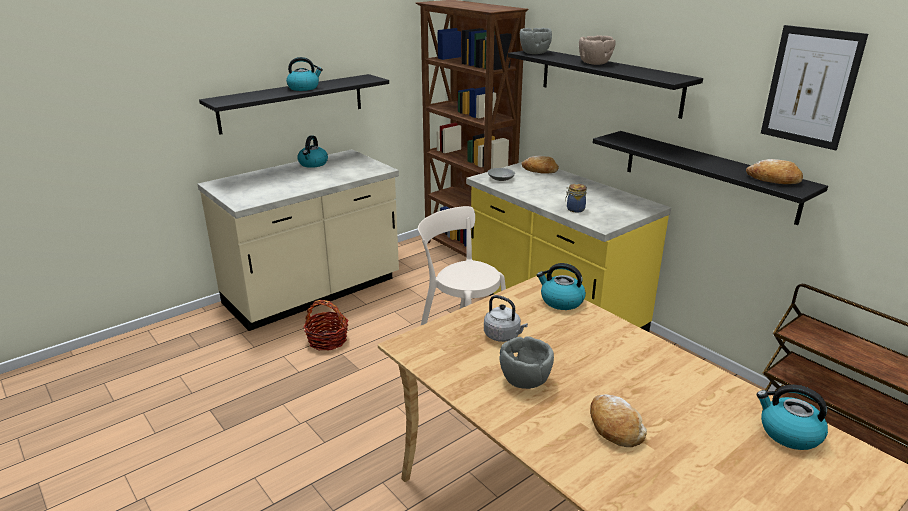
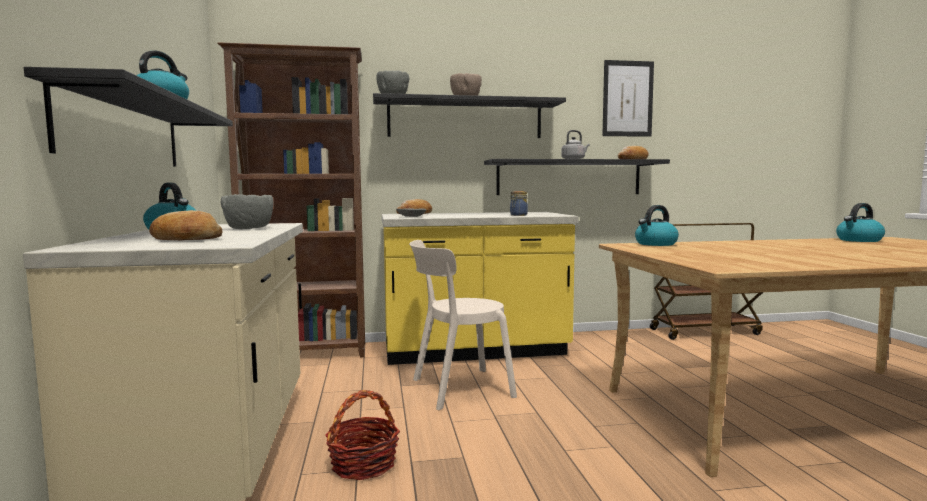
camera: 60 degrees left, 20 degrees down
(503, 336) = (714, 253): grey kettle -> grey kettle (574, 159)
(526, 380) = (798, 256): grey bowl -> grey bowl (249, 228)
(614, 427) = (868, 252): bread -> bread (185, 239)

